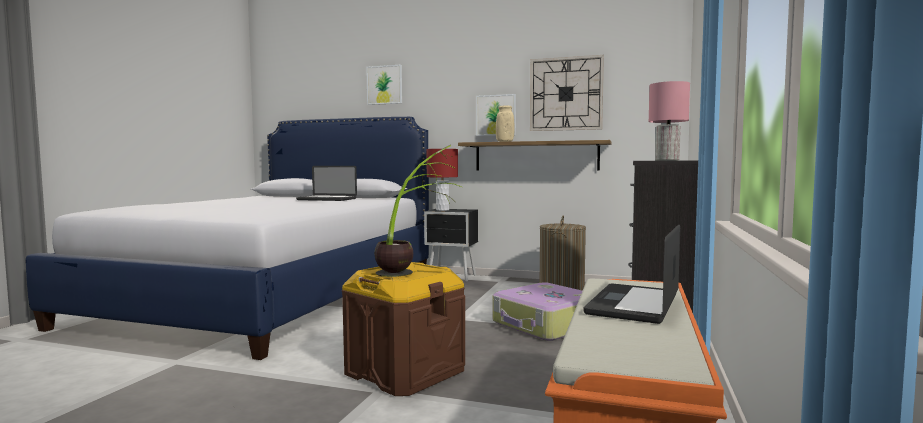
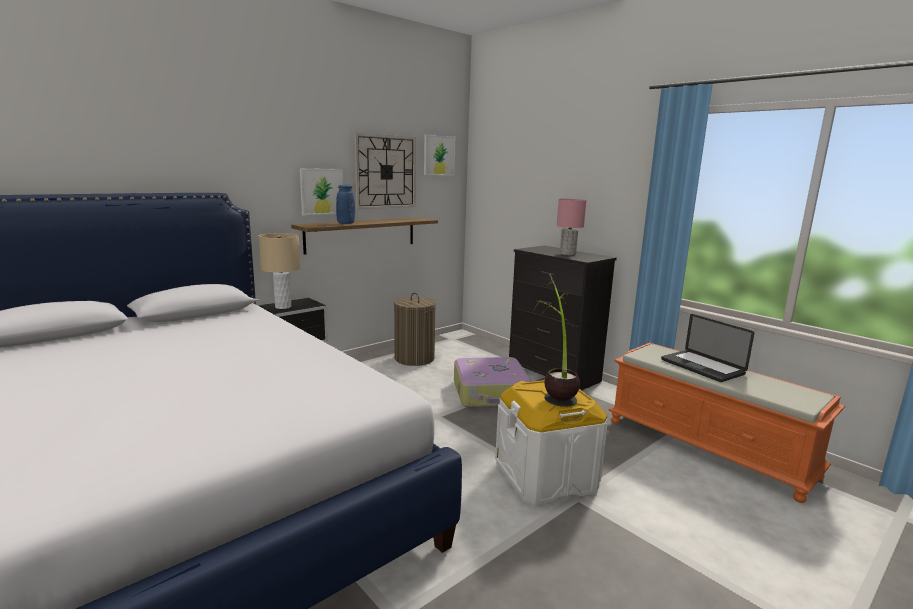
camera: 60 degrees left, 10 degrees up
(327, 199) = (192, 331): laptop -> none
(384, 85) = (166, 143): picture -> picture (439, 155)
(405, 372) = (546, 476): brown storage box -> white storage box
(442, 210) = (283, 307): red table lamp -> beige table lamp
(505, 141) = (345, 223): beige vase -> blue vase

